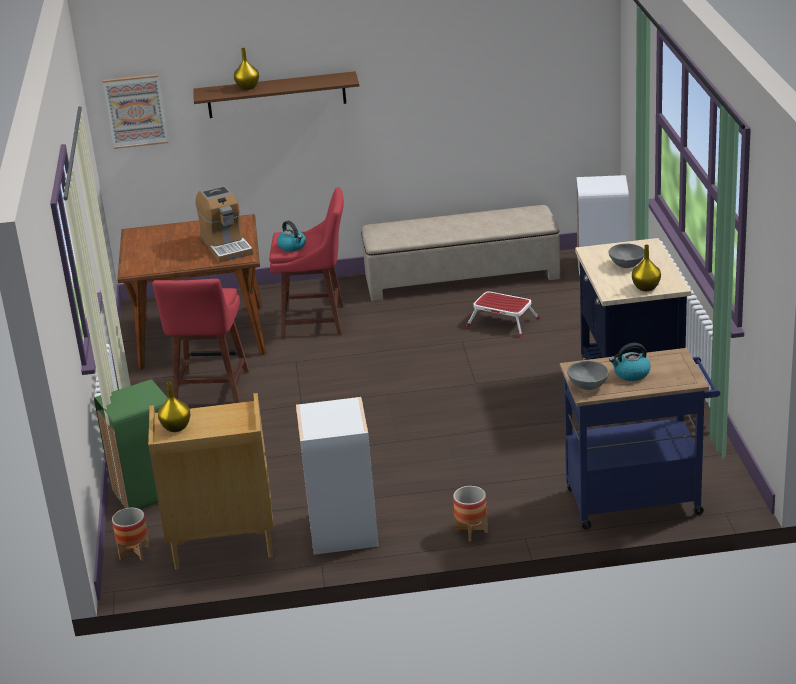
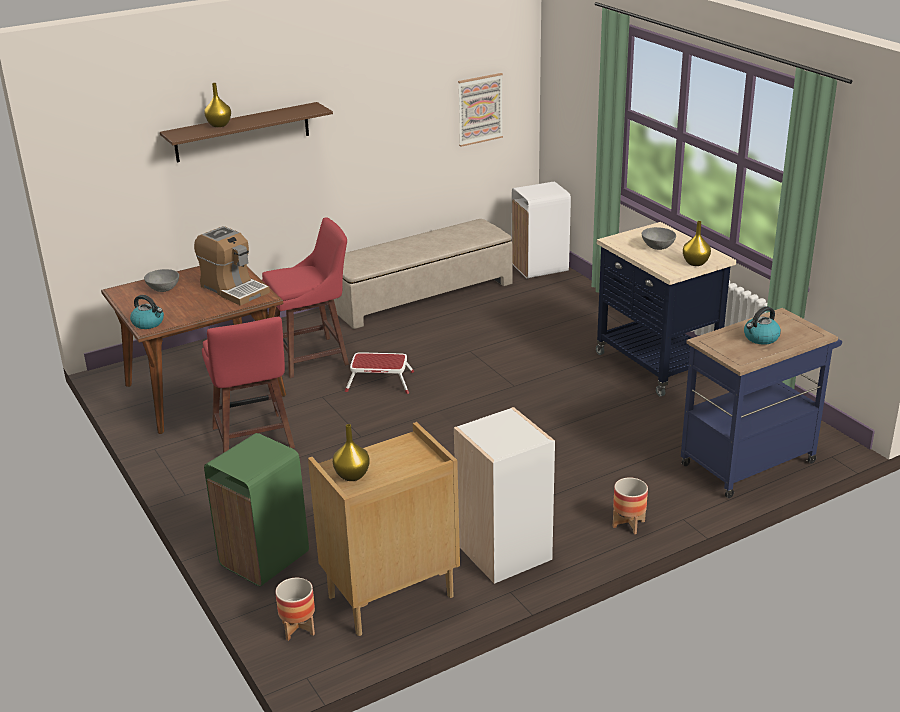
camera: 25 degrees left, 0 degrees up
(135, 111) = (99, 161): picture -> picture (480, 109)
(292, 246) = (294, 282): kettle -> kettle (149, 323)
(502, 322) = (493, 328): red step ladder -> red step ladder (380, 381)
(588, 385) = (734, 355): grey bowl -> grey bowl (163, 289)

